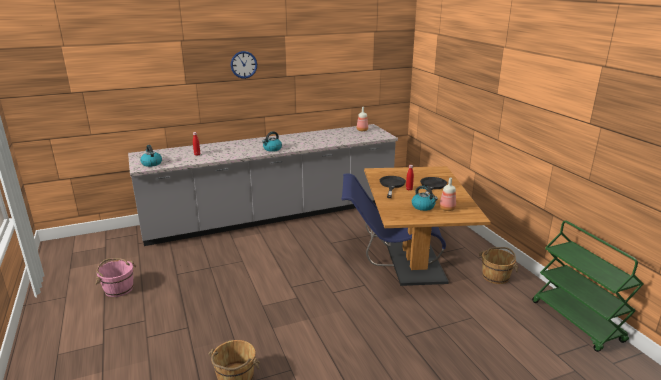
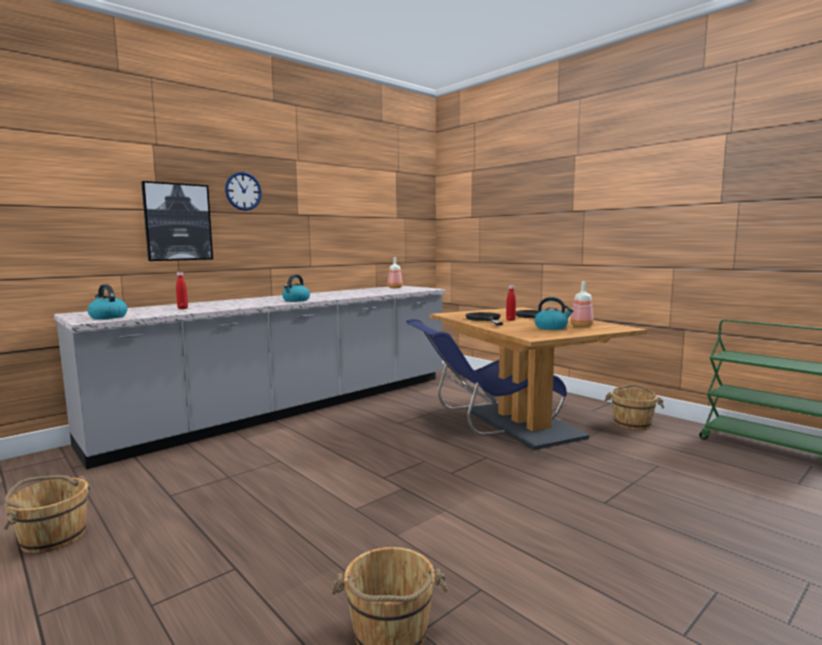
camera: 20 degrees left, 15 degrees down
(118, 288) = (53, 537): pink bucket -> brown bucket
(198, 91) = (178, 222): none -> picture

